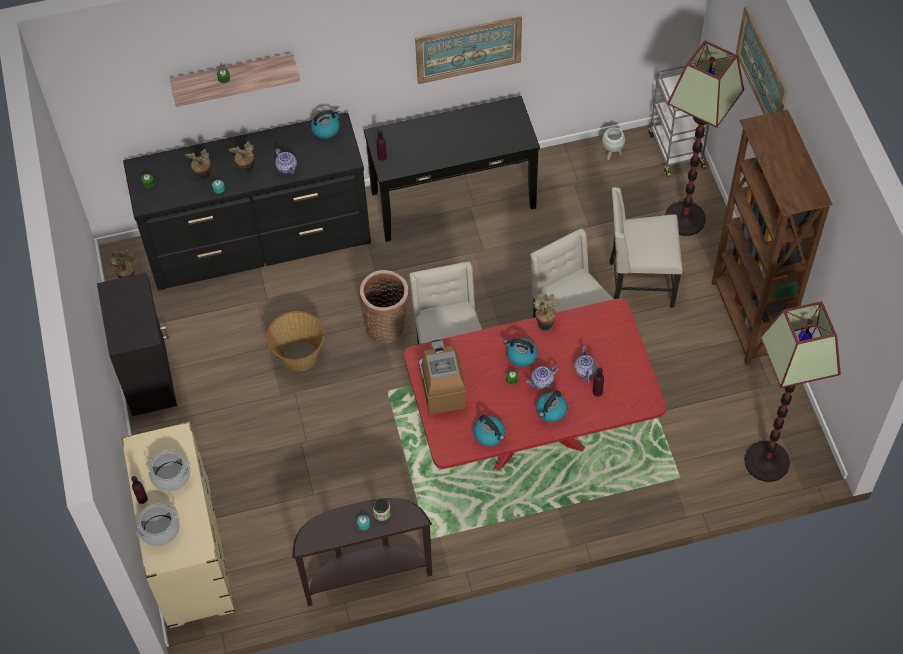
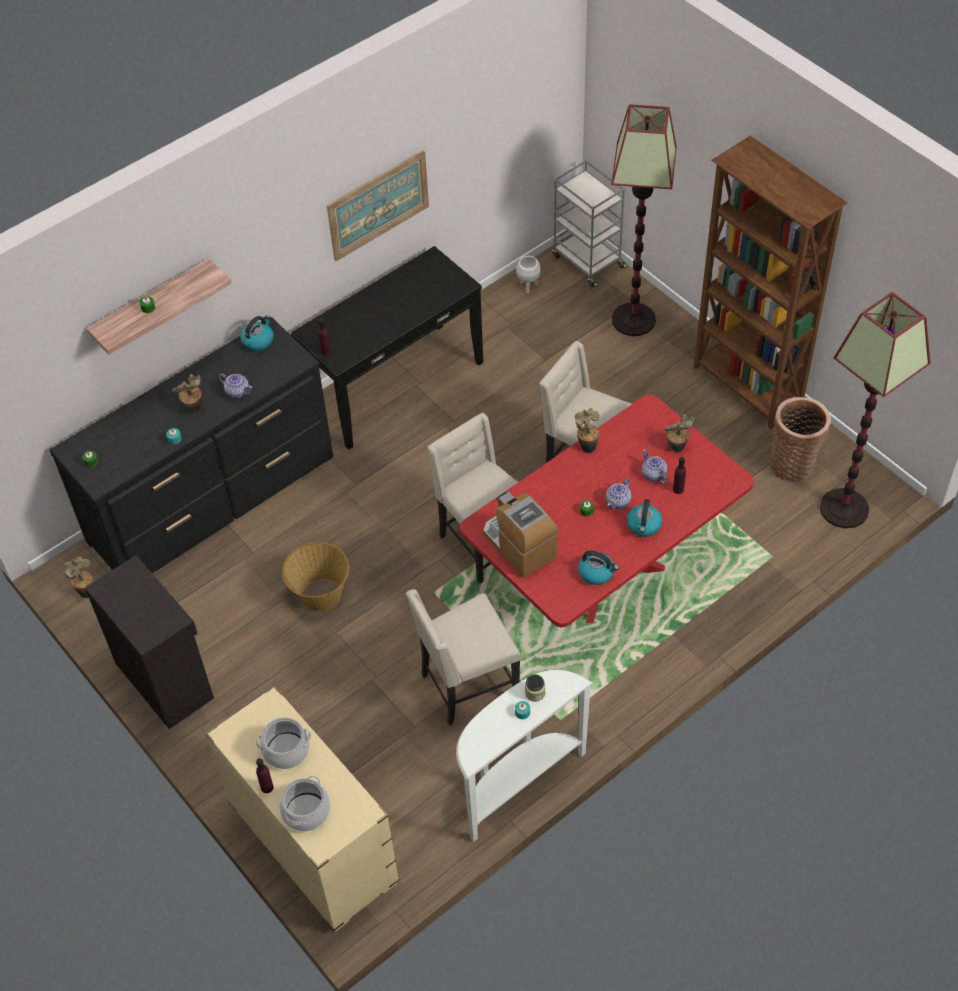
camera: 25 degrees left, 5 degrees down
(203, 176) = (149, 433): potted plant -> potted plant (676, 448)
(366, 575) = (517, 783): brown console table -> white console table
(387, 326) = (397, 530): basket -> basket (793, 464)
(521, 356) = (582, 485): kettle -> none
(639, 283) = (625, 394): beige chair -> beige chair (467, 686)
(762, 71) = (694, 117): picture -> none

